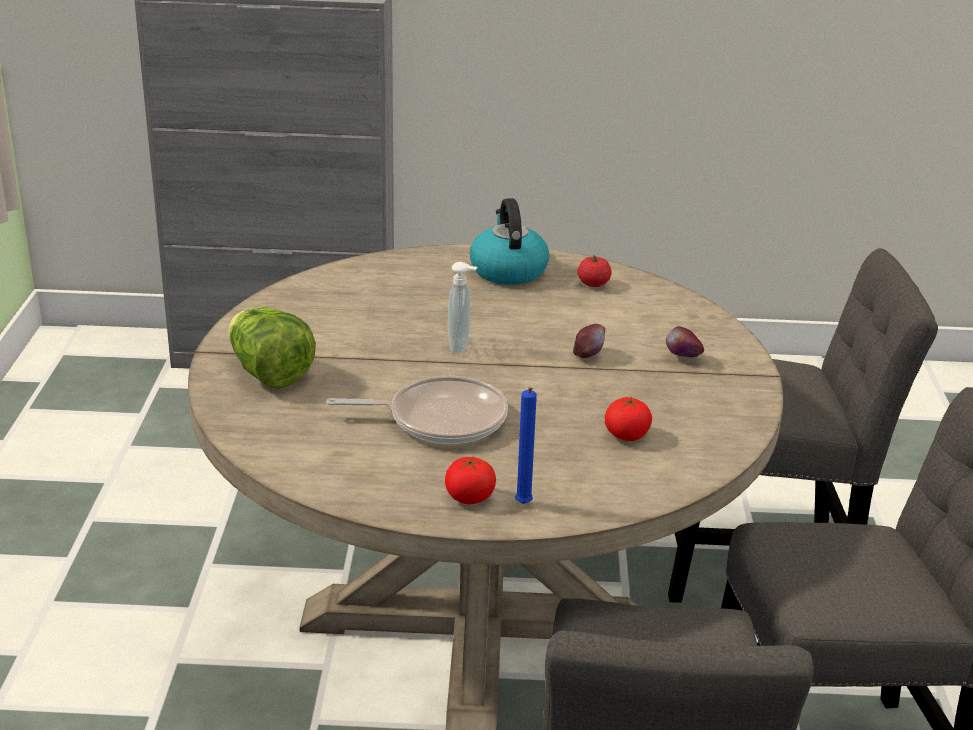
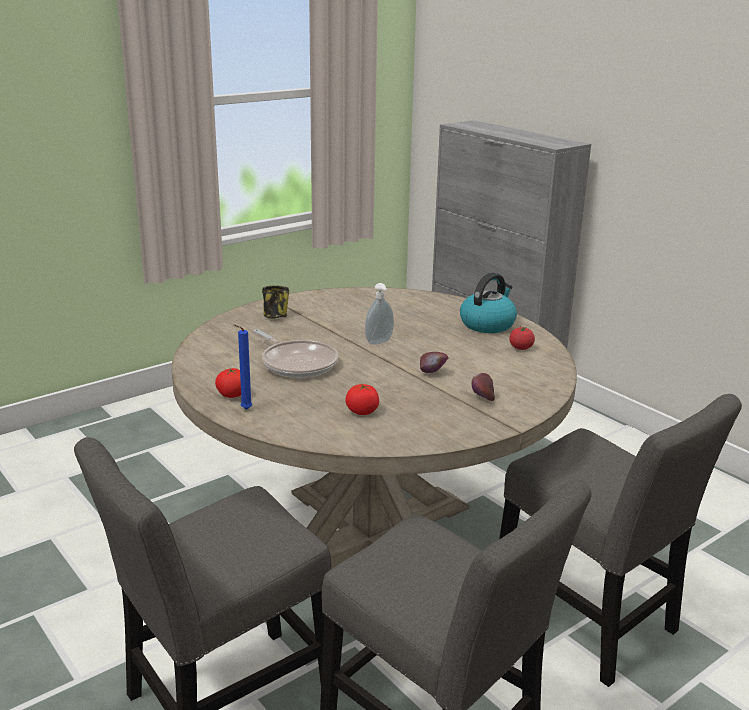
camera: 50 degrees right, 5 degrees down
(269, 374) = (274, 316): lettuce -> mug

